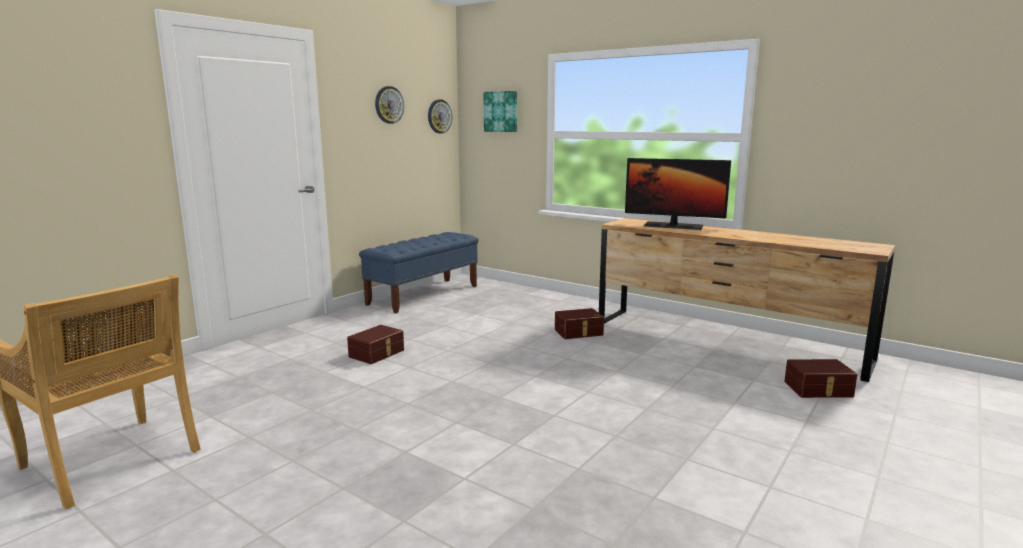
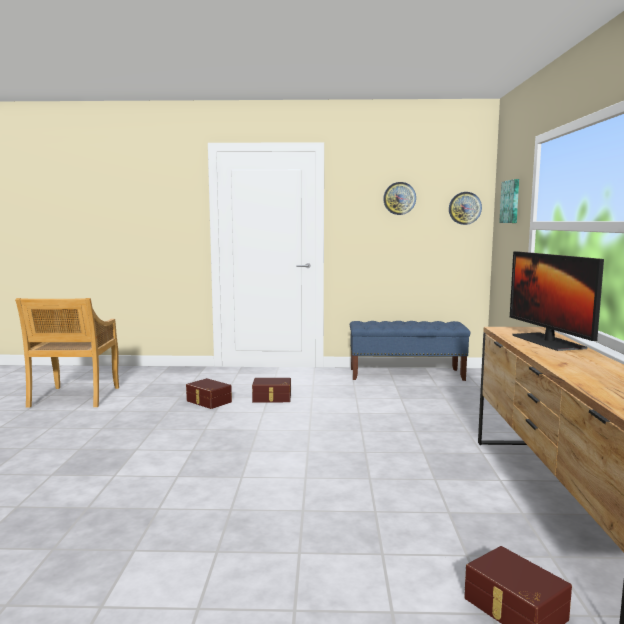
camera: 55 degrees right, 5 degrees down
(579, 332) = (435, 441): brown storage box -> brown storage box (208, 401)

